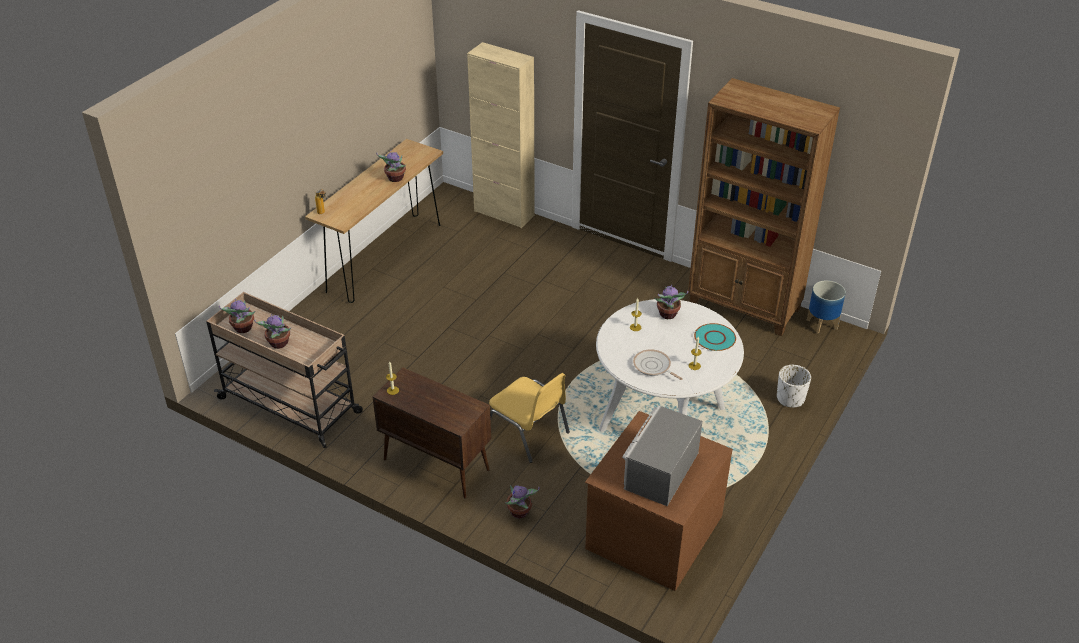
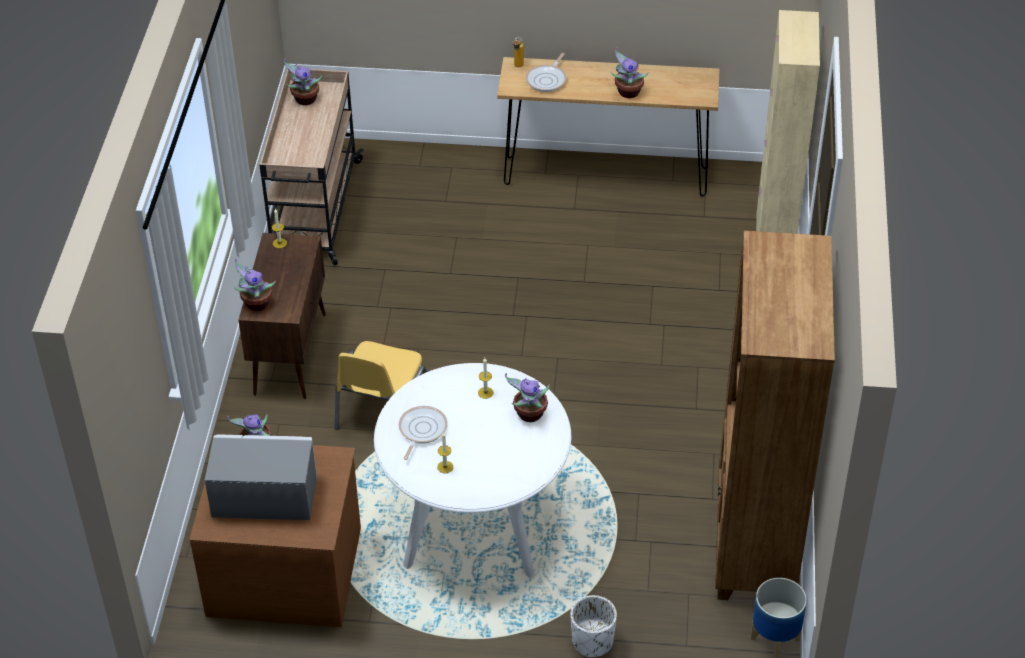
camera: 65 degrees right, 5 degrees up
(278, 344) = (296, 133): potted plant -> potted plant (255, 304)
(349, 205) = (547, 79): none -> frying pan
(715, 338) = (510, 471): turquoise plate -> none

